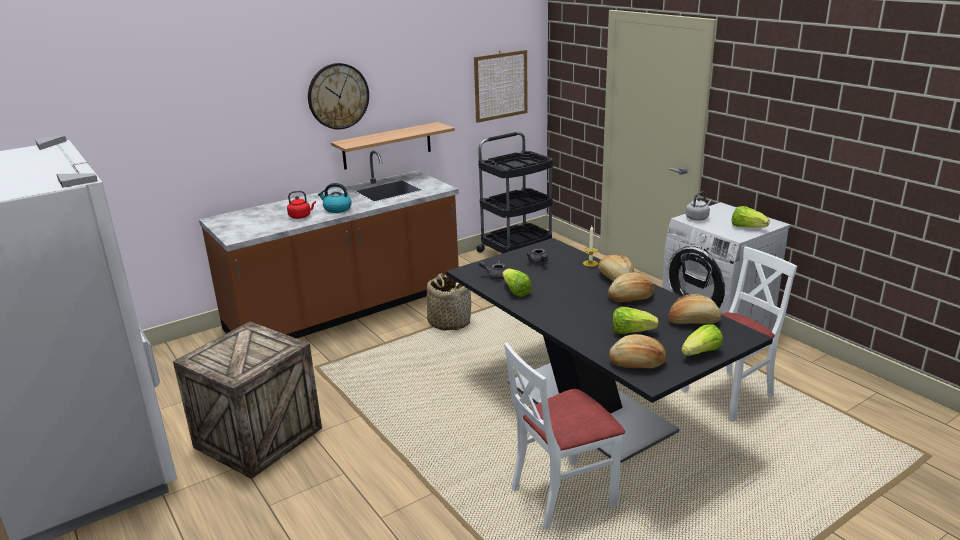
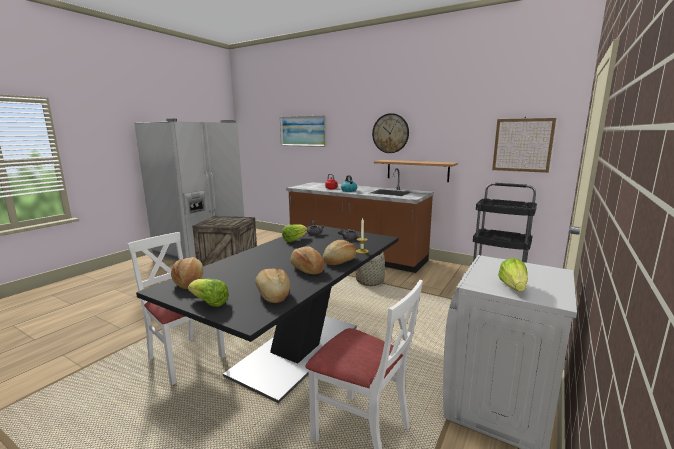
camera: 65 degrees right, 10 degrees down
(147, 121) = (303, 131): none -> picture
(631, 332) = (243, 275): lettuce -> none
(697, 218) = (498, 264): grey kettle -> none

